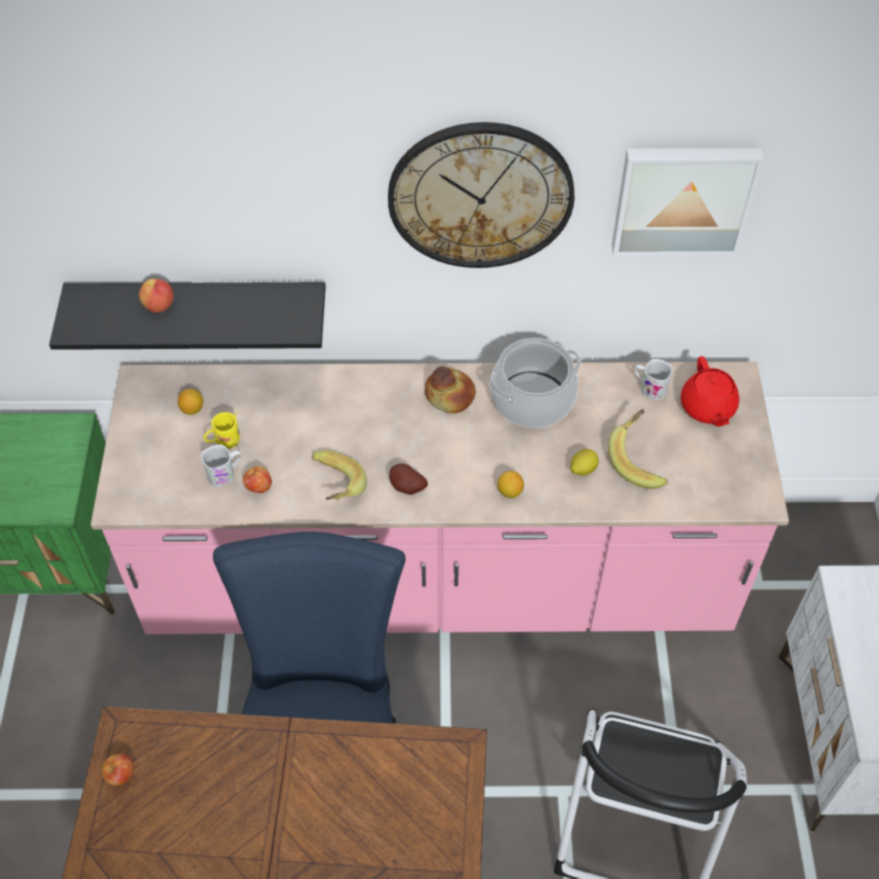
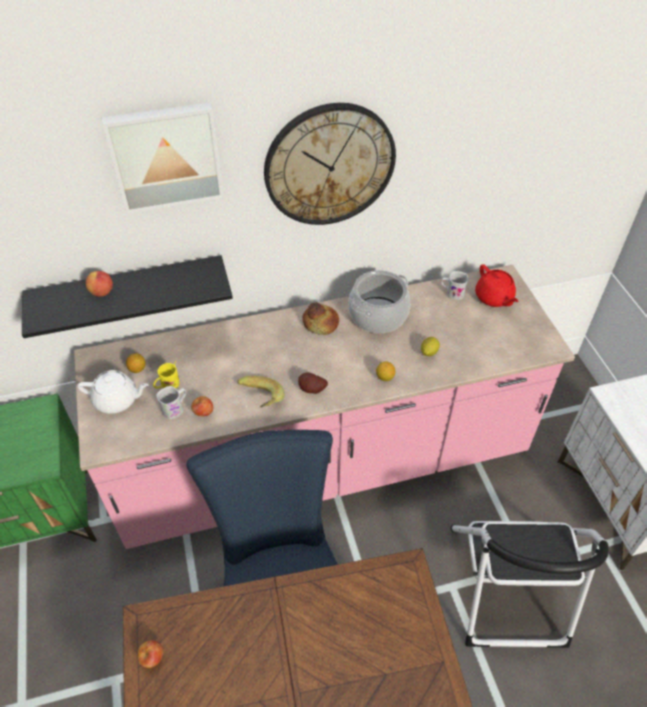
camera: 15 degrees left, 5 degrees down
(156, 446) = (117, 400): none -> white teapot
(640, 460) = (464, 338): banana -> none
(683, 198) = (466, 146): picture -> picture (165, 156)

